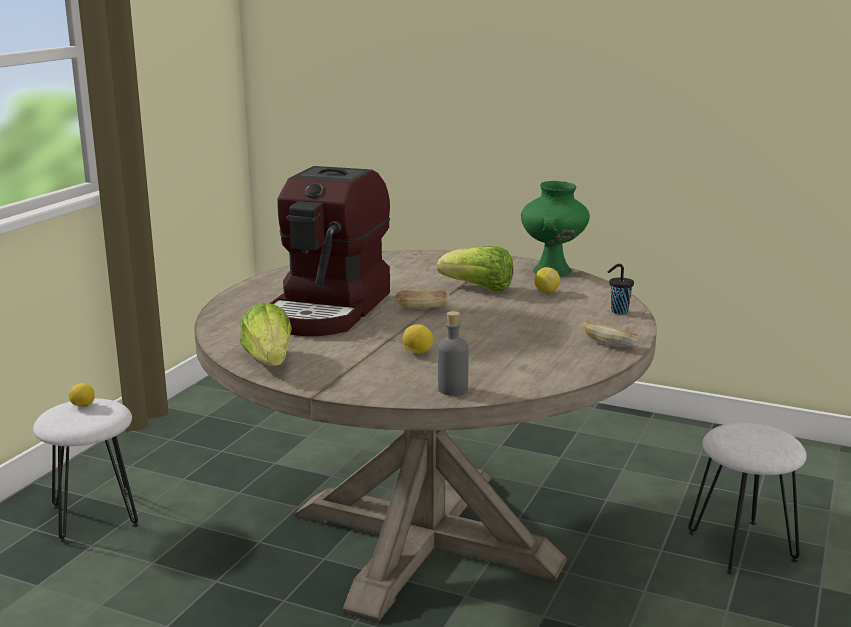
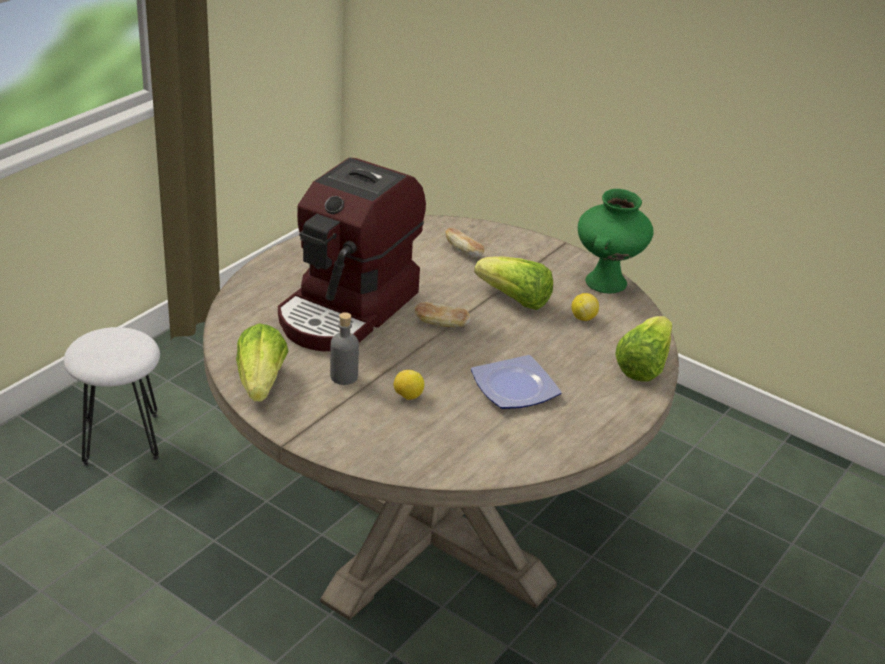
camera: 10 degrees right, 15 degrees up
(83, 406) = (114, 339): lemon -> none
(452, 389) = (419, 459): grey bottle -> grey bottle (344, 376)
(513, 337) = (514, 389): none -> plate
(609, 344) = (607, 418): bread -> bread (463, 251)
(618, 311) = (643, 365): black cup -> lettuce
(742, 547) = (744, 605): white stool -> none

